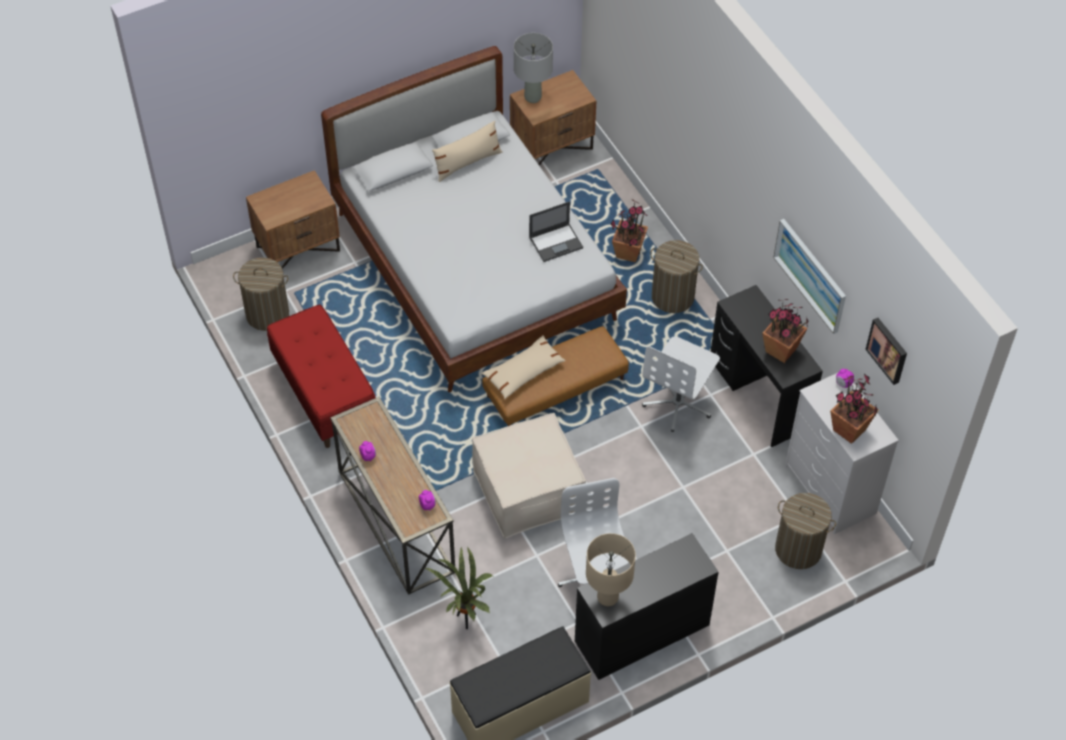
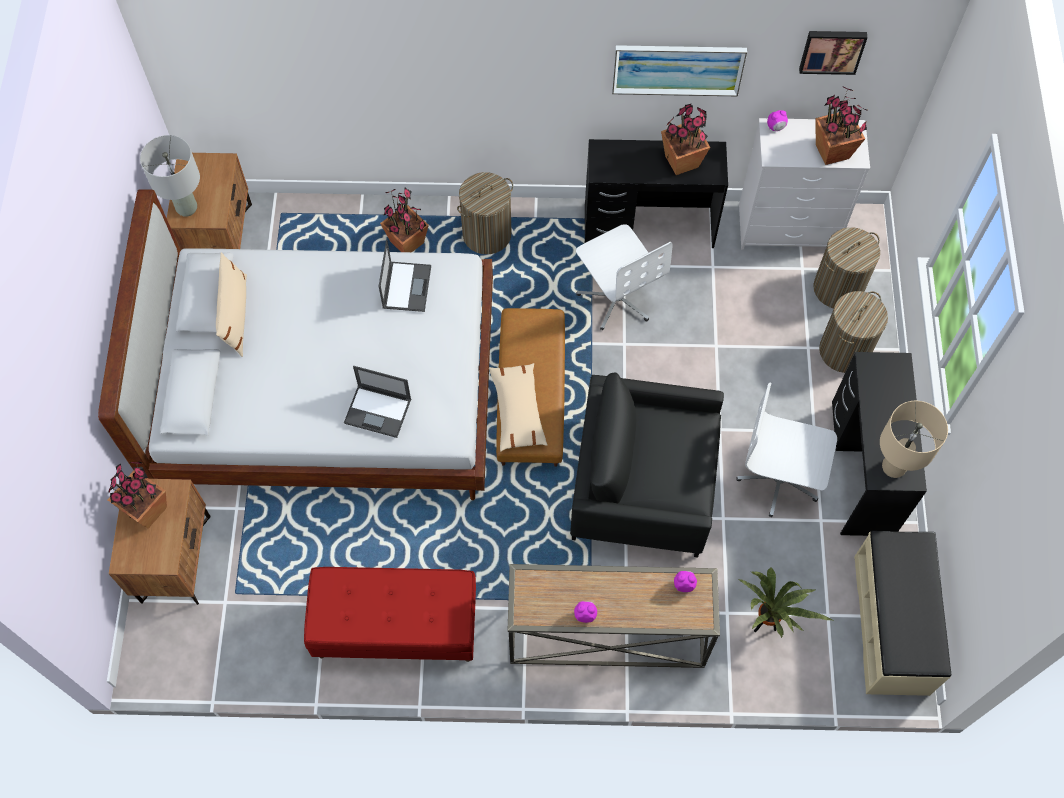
camera: 60 degrees left, 10 degrees up
(267, 314) = (245, 637): laundry basket -> laundry basket (844, 351)
(300, 193) = (147, 510): none -> potted plant
(447, 273) = (378, 411): none -> laptop
(529, 491) = (642, 486): beige ottoman -> black armchair

